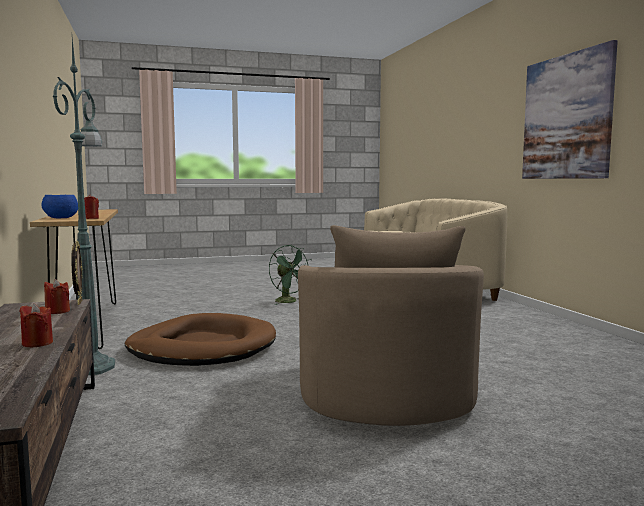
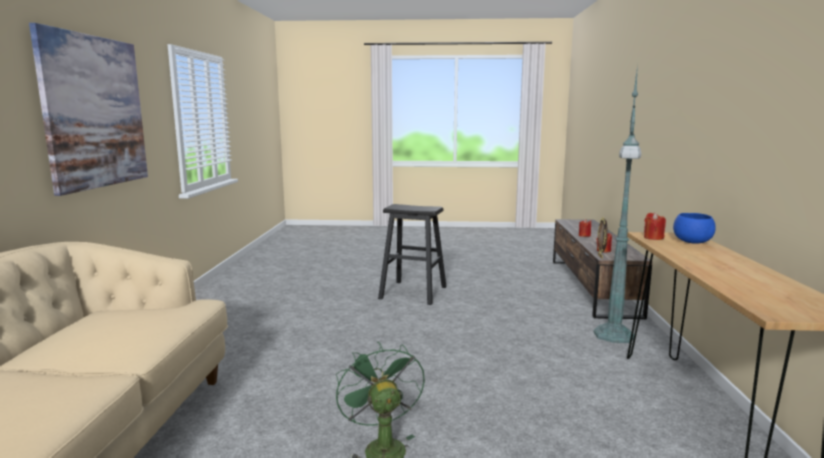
camera: 160 degrees left, 5 degrees up
(202, 347) = (525, 345): brown dog bed -> none
(383, 391) = (413, 292): beige armchair -> black stool

